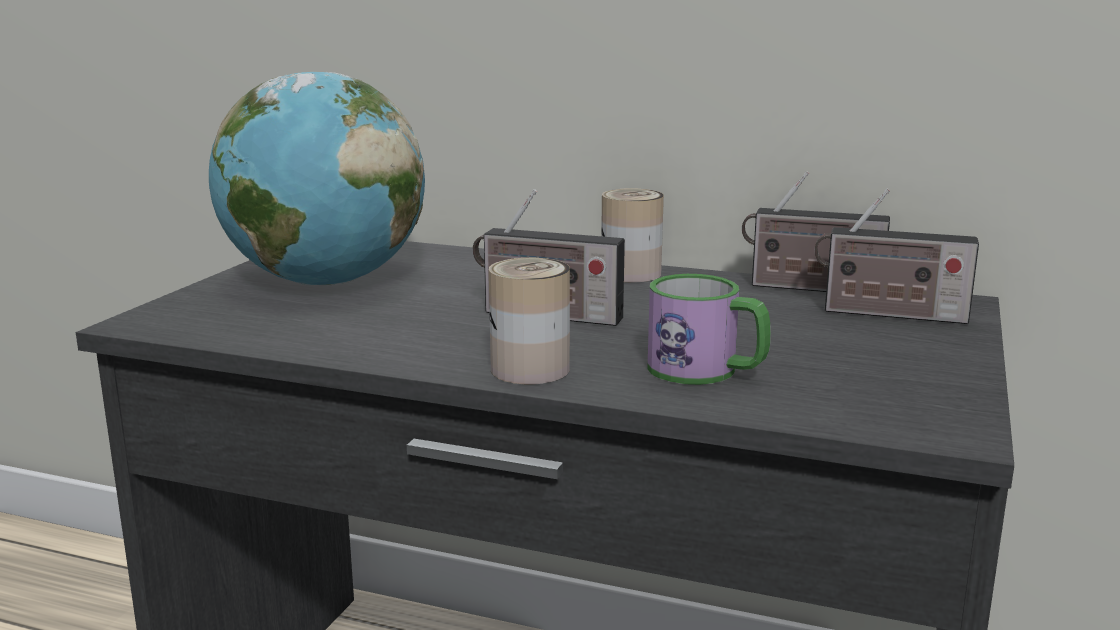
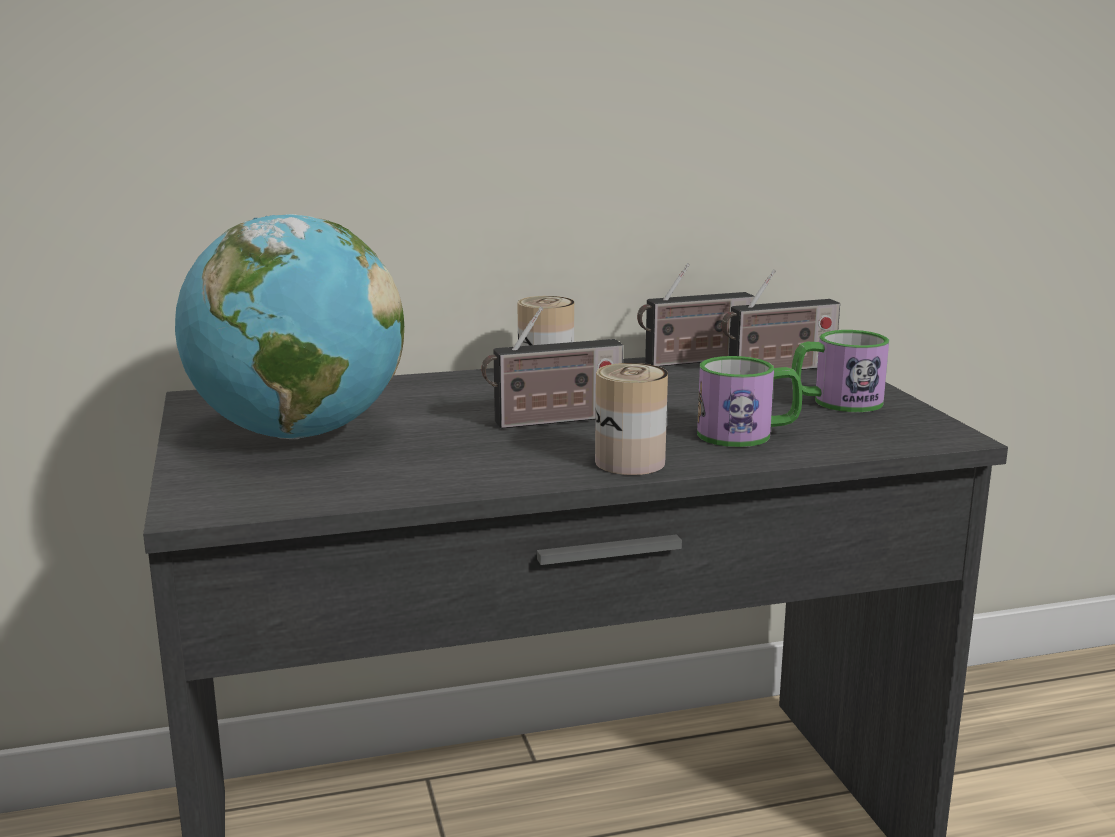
camera: 35 degrees left, 0 degrees up
(884, 361) = (836, 402): none -> mug

